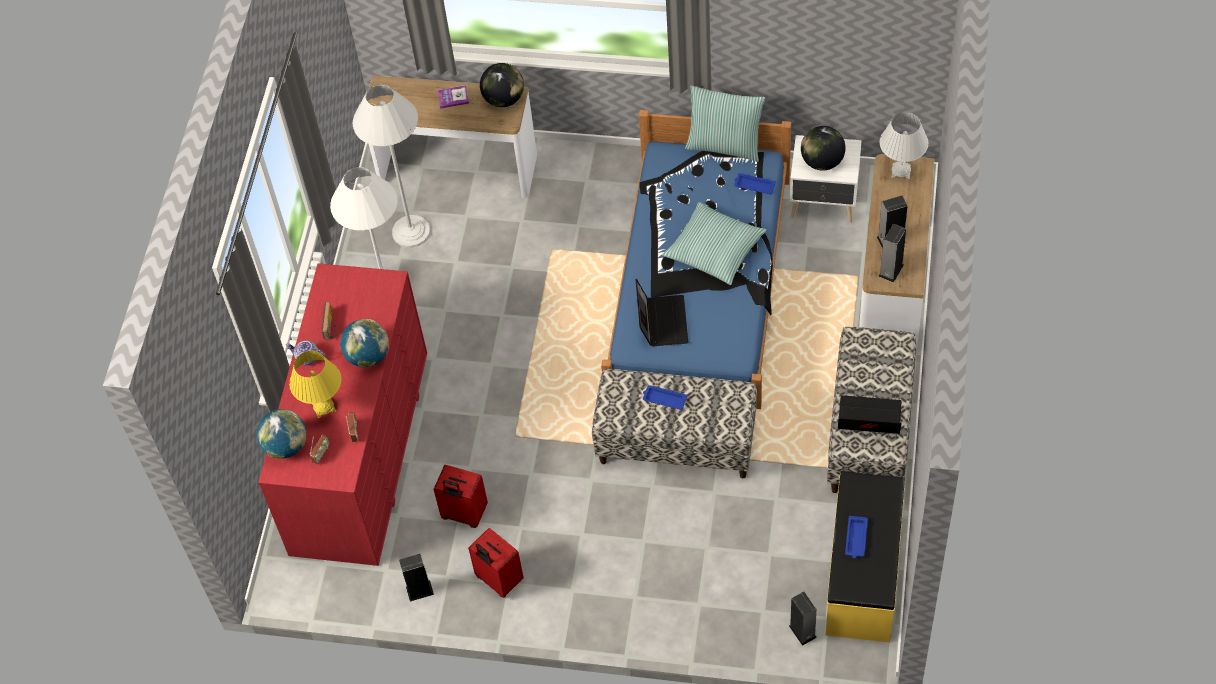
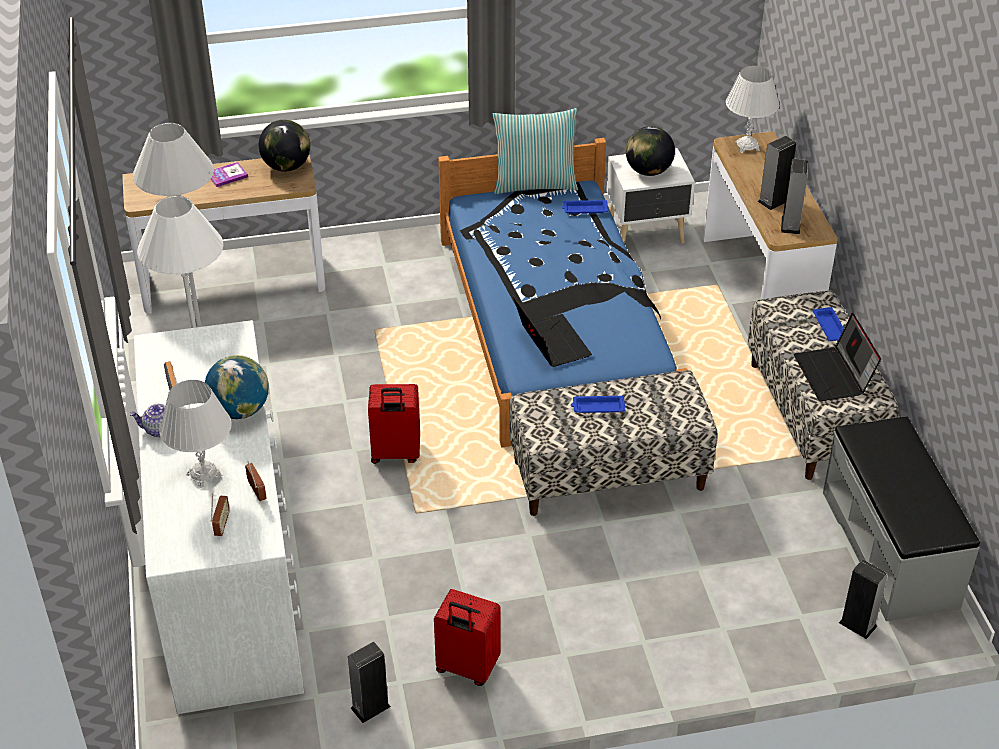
camera: 25 degrees left, 15 degrees down
(286, 446) = (169, 528): globe -> none
(324, 407) = (204, 475): yellow table lamp -> white table lamp
(360, 451) = (228, 574): red dresser -> white dresser
(464, 514) = (390, 608): red suitcase -> red suitcase (395, 454)
(714, 250) = (573, 269): pillow -> none
(856, 539) = (895, 485): blue tray -> blue tray (830, 328)
(864, 574) = (890, 548): yellow bench -> grey bench
(868, 420) = (834, 375): laptop -> laptop turned 90 degrees counterclockwise

